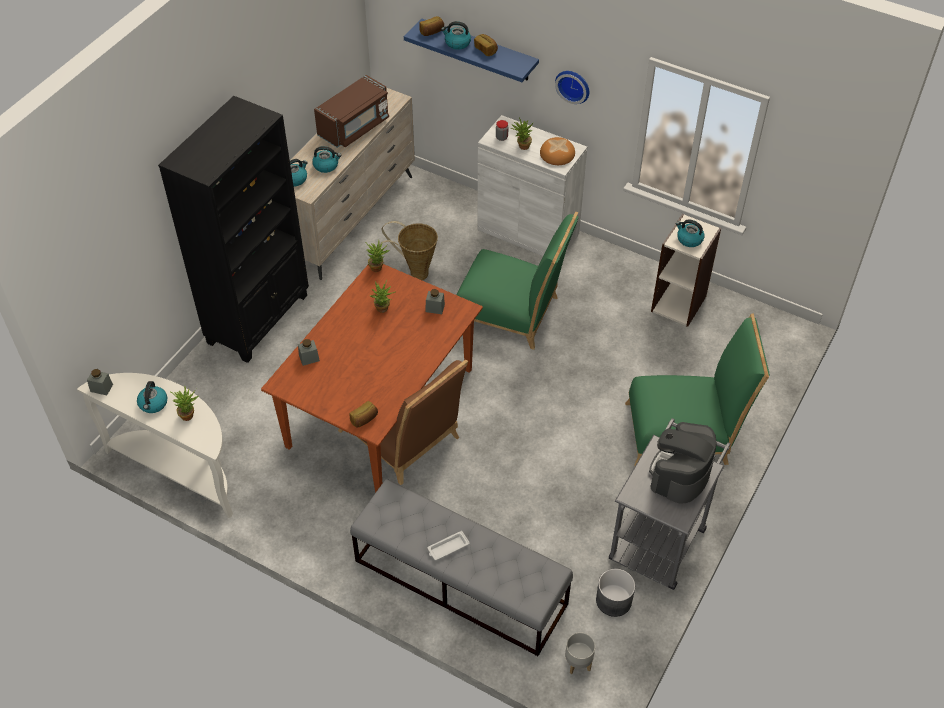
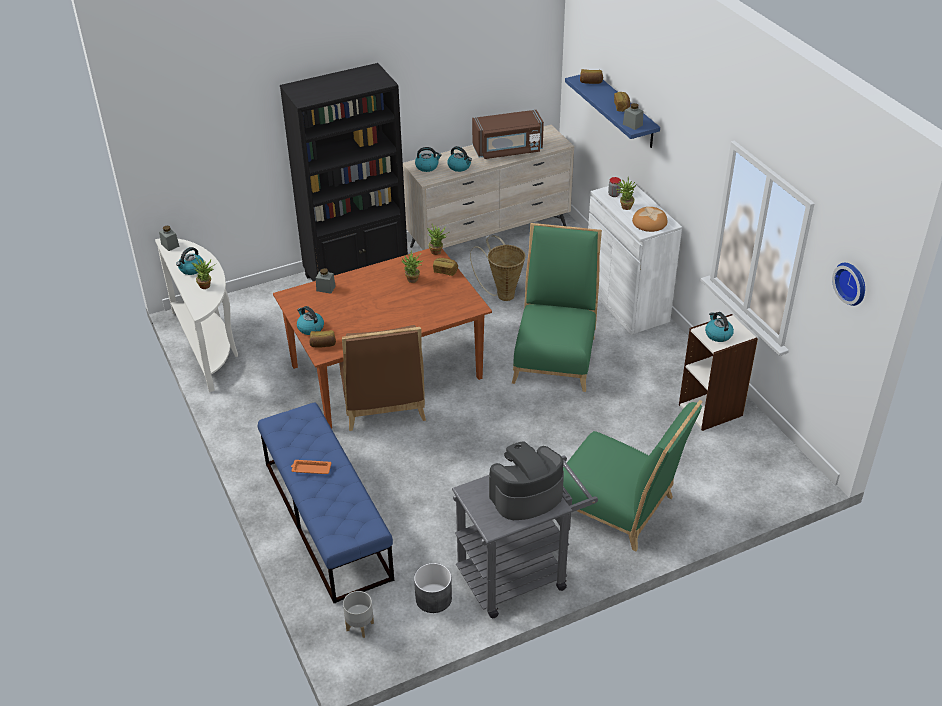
camera: 35 degrees right, 10 degrees down
(404, 285) = (445, 271): none -> bread
(435, 308) = (452, 296): grey jar -> grey jar (632, 124)
(447, 547) = (311, 469): white tray -> orange tray
(457, 43) = (603, 95): kettle -> kettle (310, 328)
(459, 582) = (326, 519): grey bench -> blue bench
(512, 313) = (555, 354): green chair -> green chair turned 135 degrees counterclockwise
(573, 85) = (680, 159): wall clock -> wall clock (852, 282)

